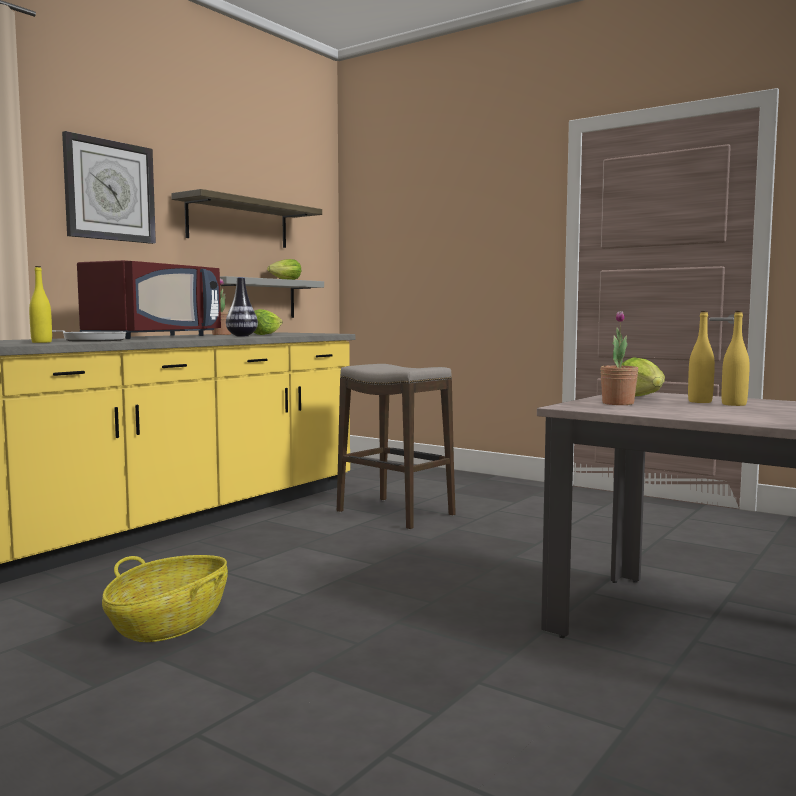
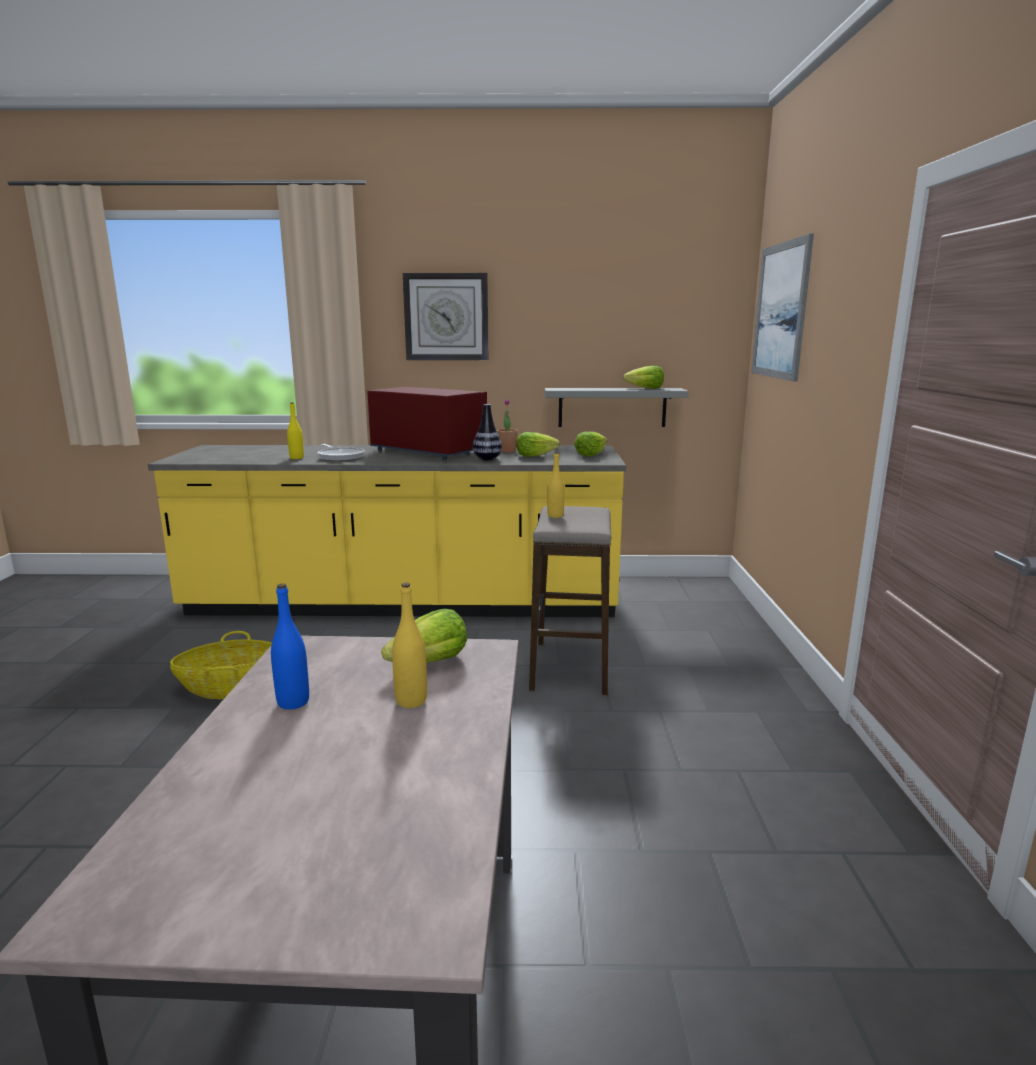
camera: 55 degrees right, 10 degrees up
(154, 337) = (427, 451): red microwave -> red microwave turned 135 degrees counterclockwise
(238, 223) = (592, 331): shelf -> none
(299, 333) = (590, 455): none -> lettuce
(394, 215) = (780, 311): none -> picture
(618, 403) = (346, 662): potted plant -> none
(678, 411) = (293, 702): none -> blue bottle
(734, 404) = (397, 725): yellow bottle -> yellow bottle (555, 516)

